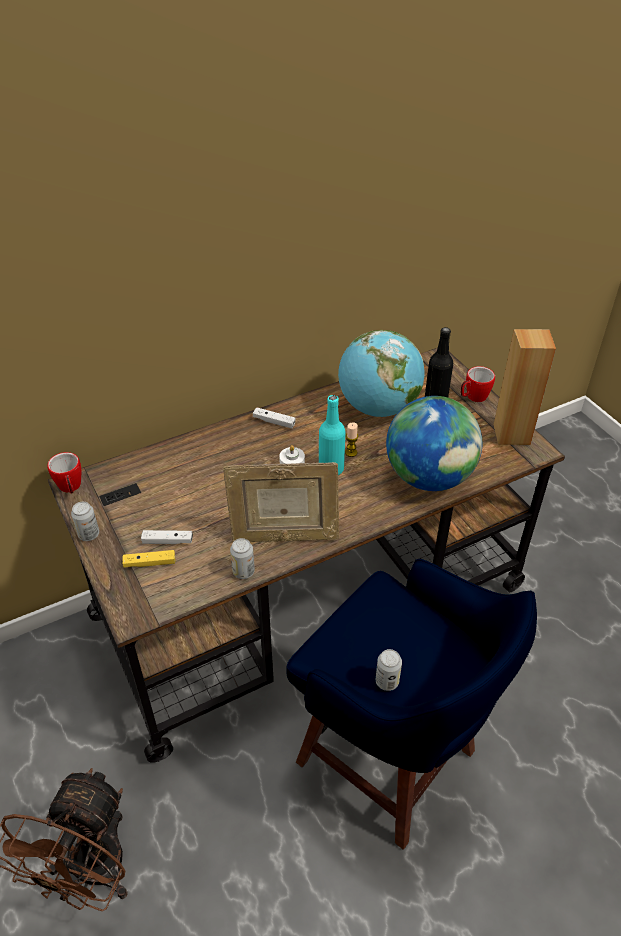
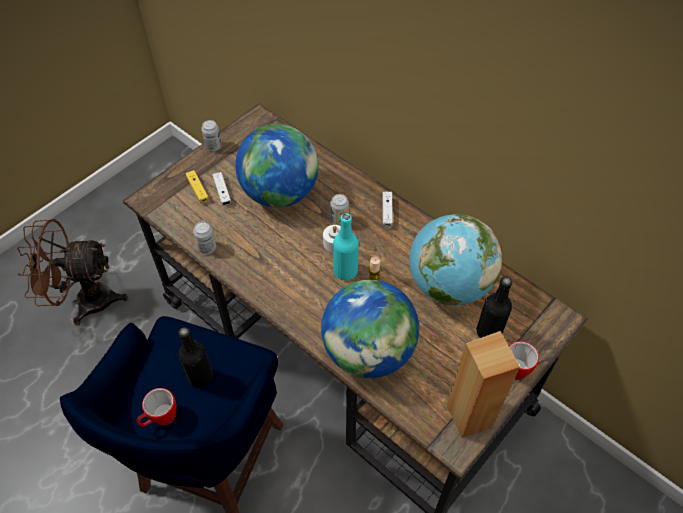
camera: 70 degrees right, 10 degrees up
(70, 488) = (254, 118): mug -> mug (160, 418)
(200, 492) = (280, 193): none -> globe
(284, 537) = (252, 262): picture frame -> none
(387, 681) = (151, 385): can -> can (339, 220)
(392, 633) = (200, 377): none -> black bottle

